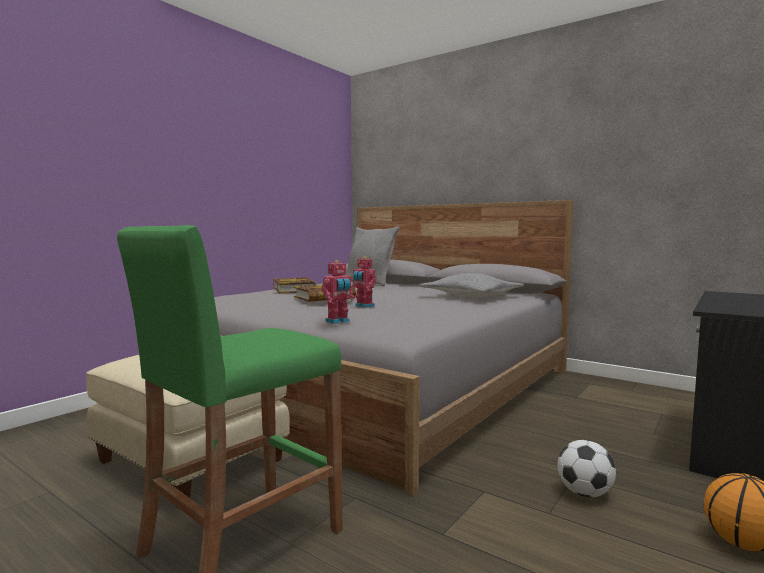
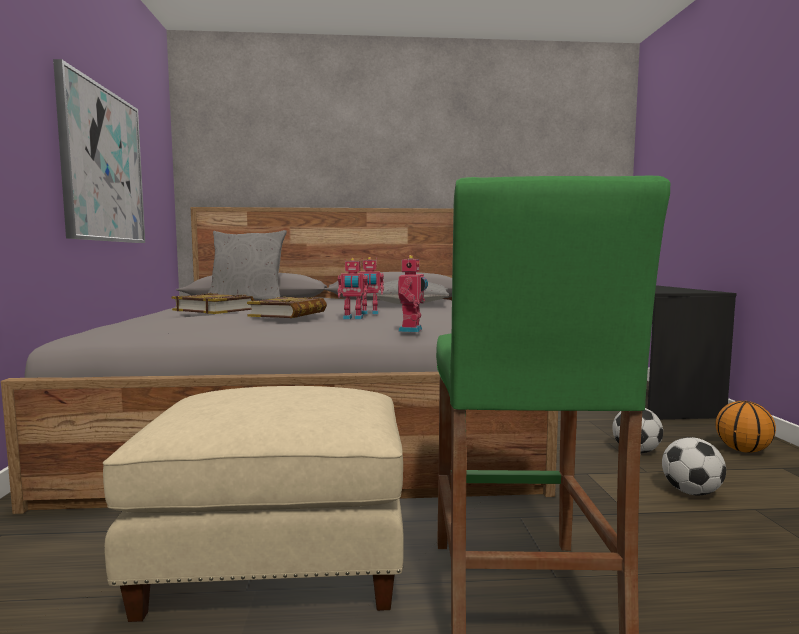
camera: 40 degrees left, 0 degrees up
(265, 188) = (102, 165): none -> picture
(392, 303) = (369, 313): none -> toy robot
(550, 548) = (691, 492): none -> football

